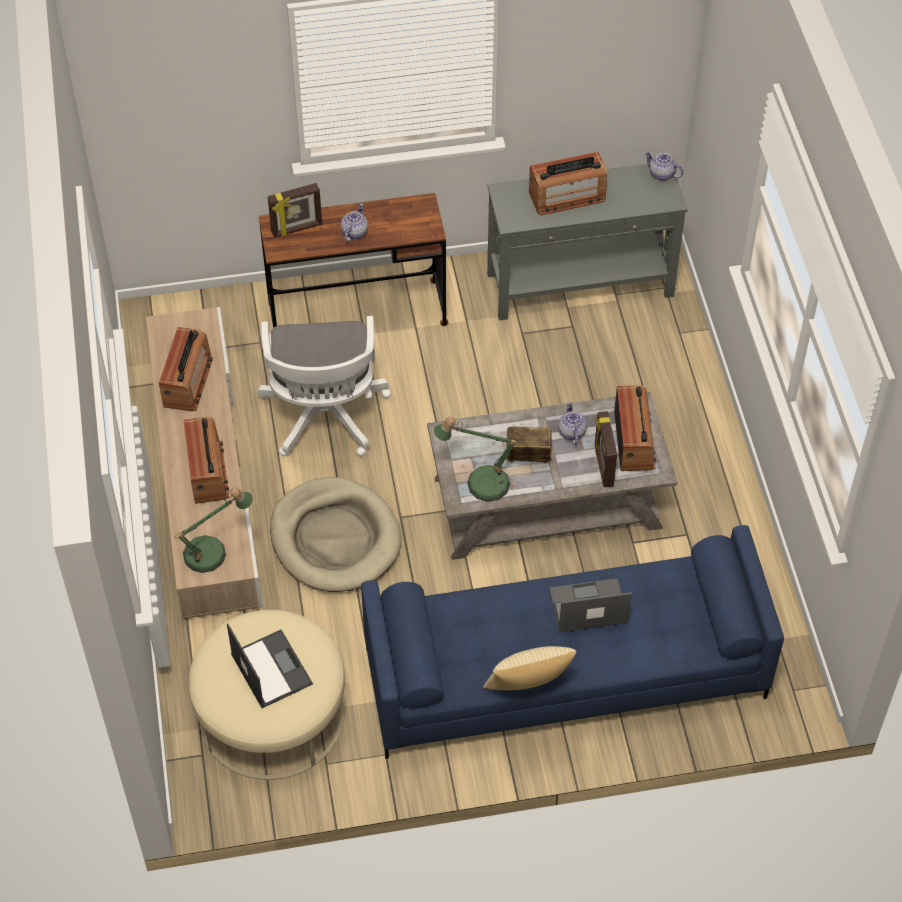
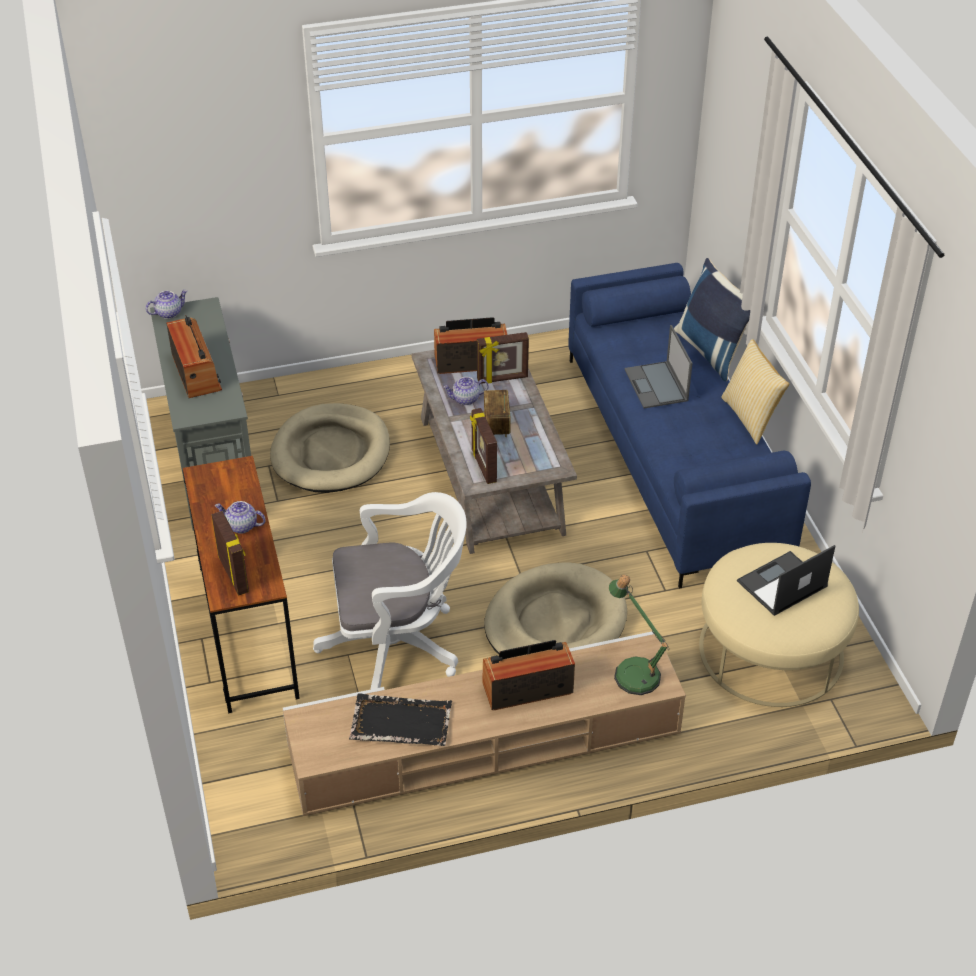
camera: 95 degrees left, 10 degrees down
(188, 381) = (400, 722): radio -> black tray
(467, 440) = (483, 466): none -> picture frame
(480, 482) = (533, 455): table lamp -> none
(588, 374) = (331, 453): none -> beige dog bed
(649, 671) = (712, 351): none -> blue pillow
(661, 174) = (169, 313): teapot -> teapot turned 150 degrees counterclockwise

